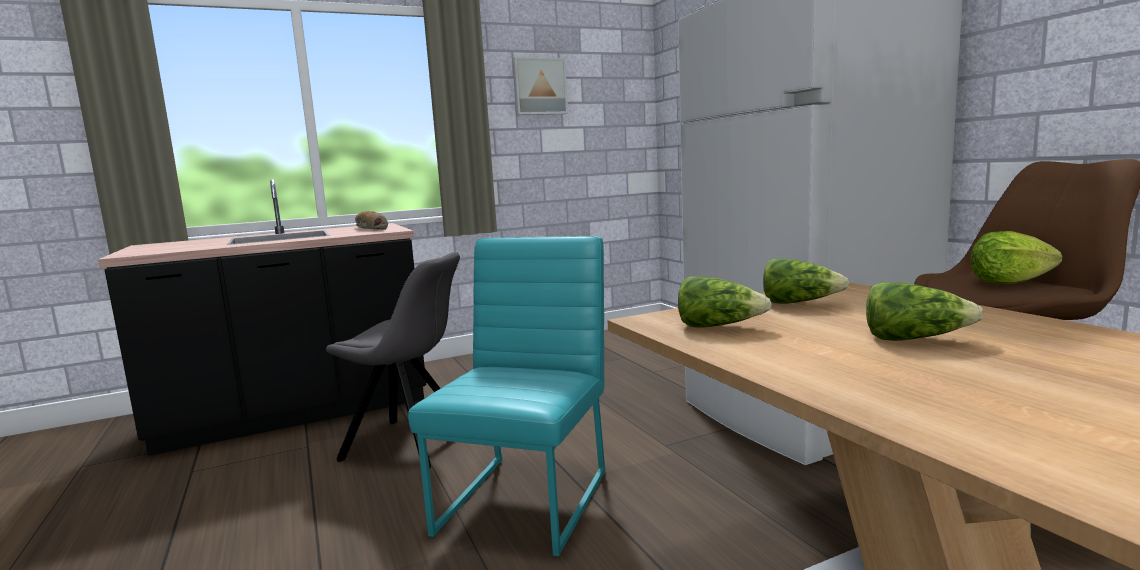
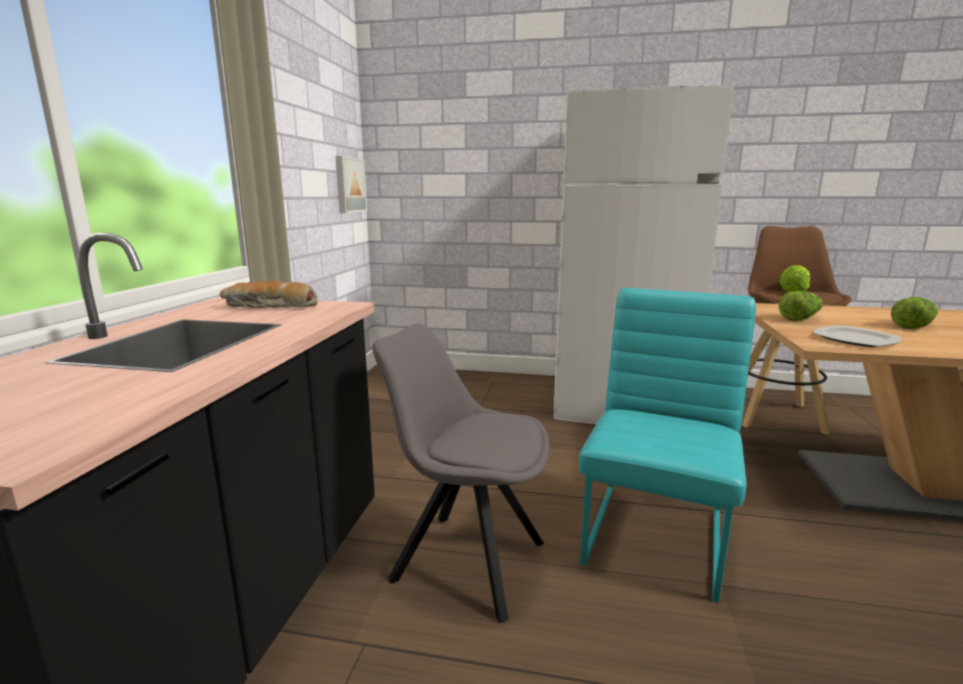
camera: 55 degrees left, 5 degrees up
(408, 444) = (467, 561): grey chair -> grey chair turned 120 degrees counterclockwise
(527, 498) = (656, 533): turquoise chair -> turquoise chair turned 60 degrees clockwise
(539, 86) = (298, 117): picture -> picture (349, 185)
(718, 326) = (854, 339): lettuce -> plate

